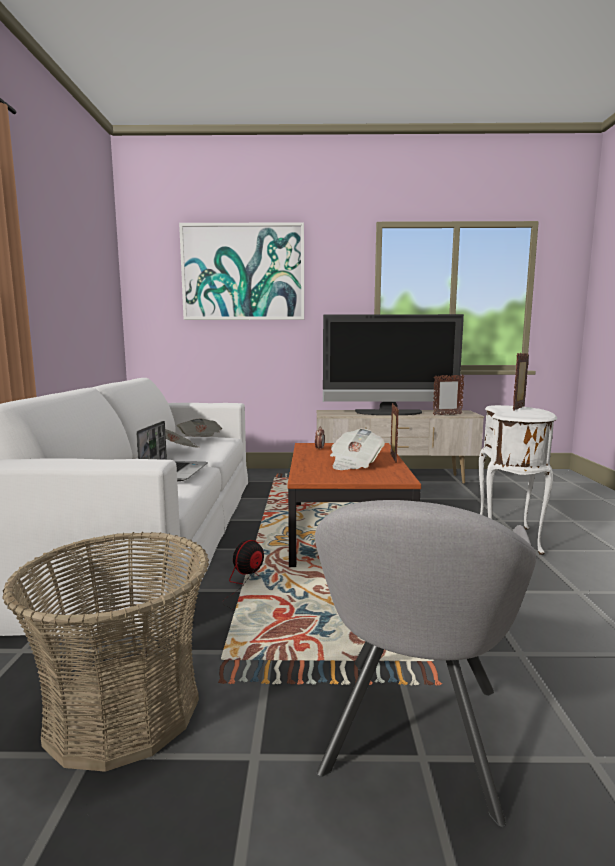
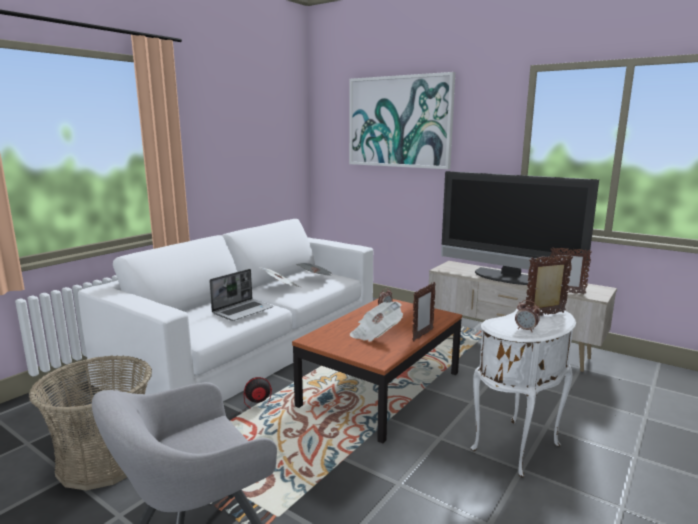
camera: 35 degrees right, 5 degrees up
(534, 415) = (526, 330): none -> alarm clock

